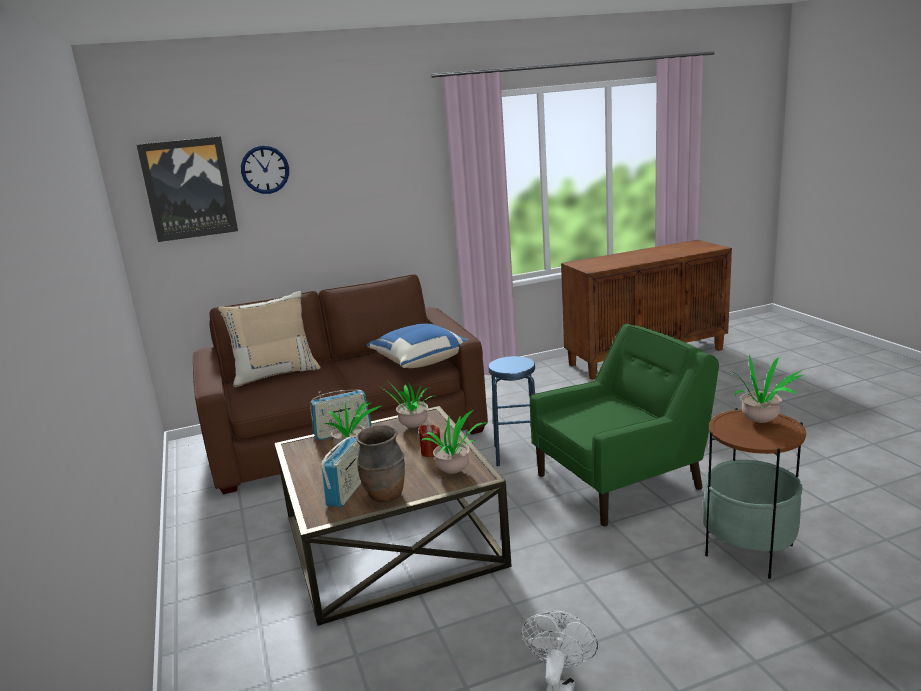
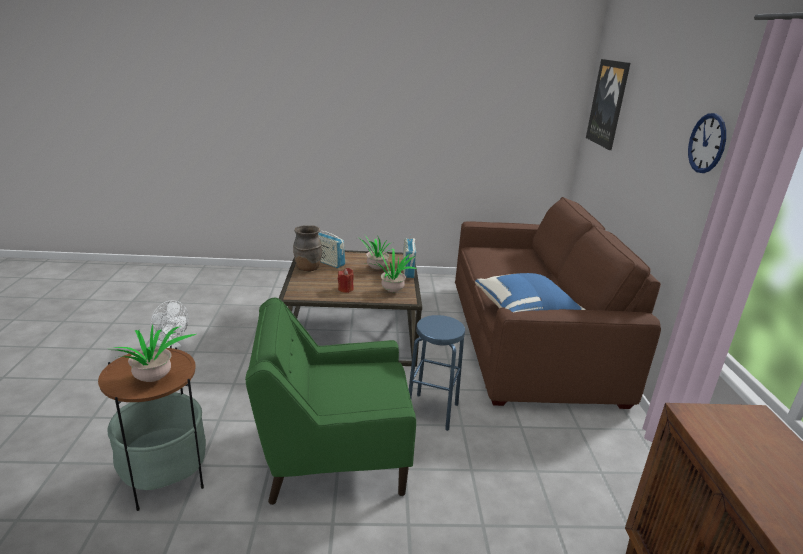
camera: 105 degrees right, 5 degrees up
(265, 169) = (638, 102): wall clock -> wall clock (707, 143)
(275, 374) = (533, 259): beige pillow -> none
(456, 471) = (309, 290): potted plant -> none
(620, 481) = (332, 454): green armchair -> green armchair turned 90 degrees clockwise

